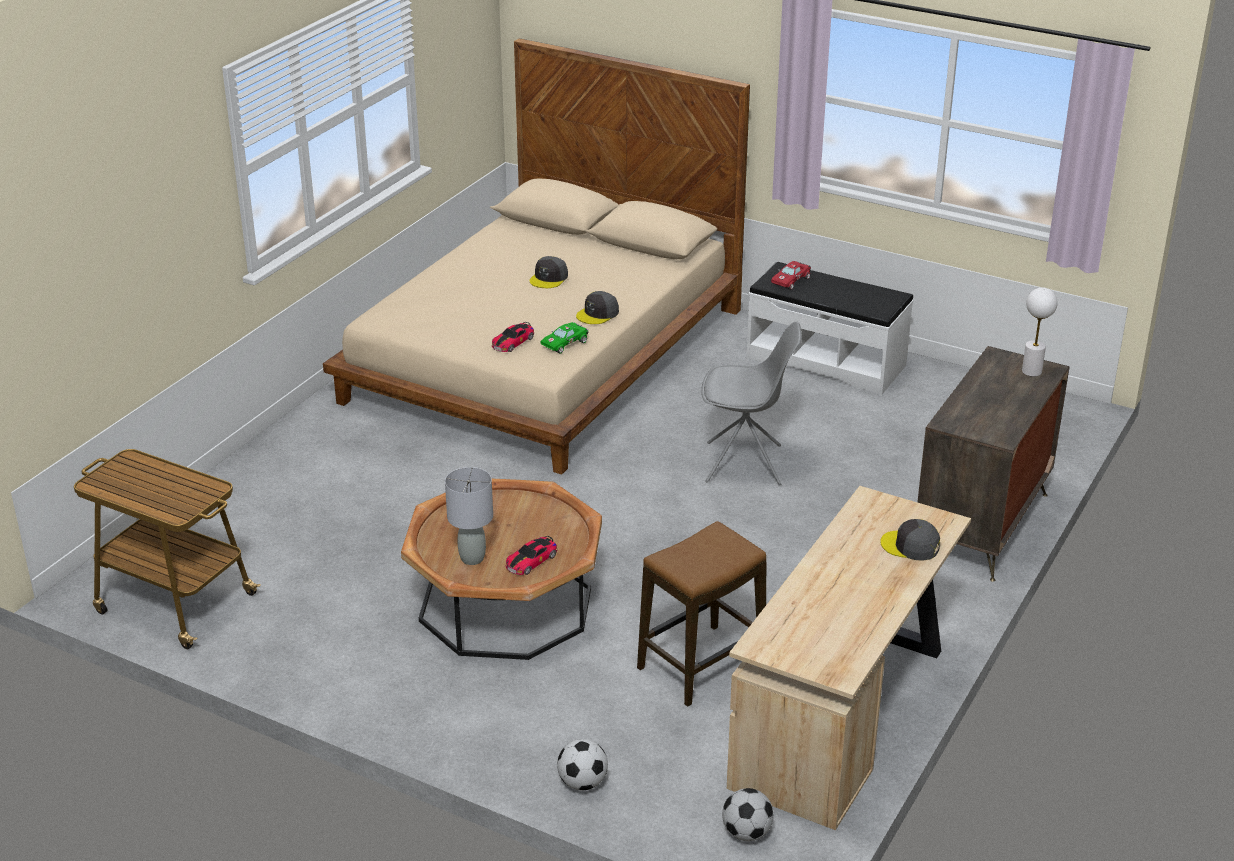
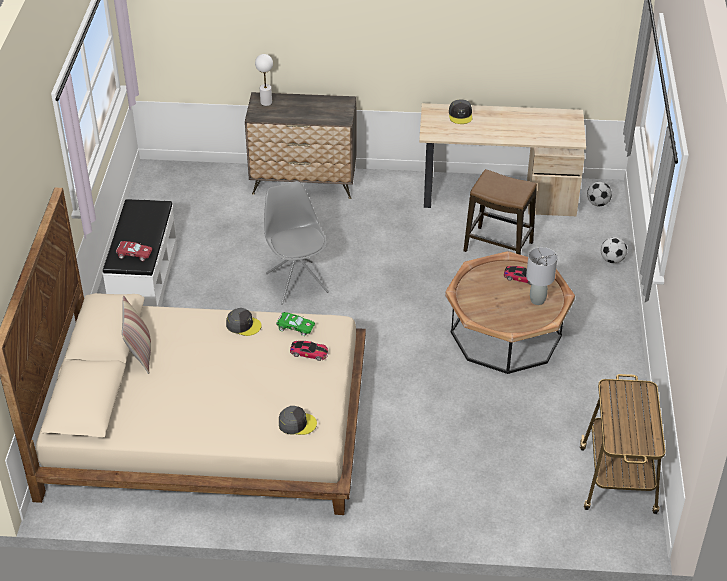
camera: 115 degrees left, 10 degrees up
(549, 278) = (201, 368): grey cap -> grey cap (297, 423)
(606, 253) = (139, 354): none -> pillow

